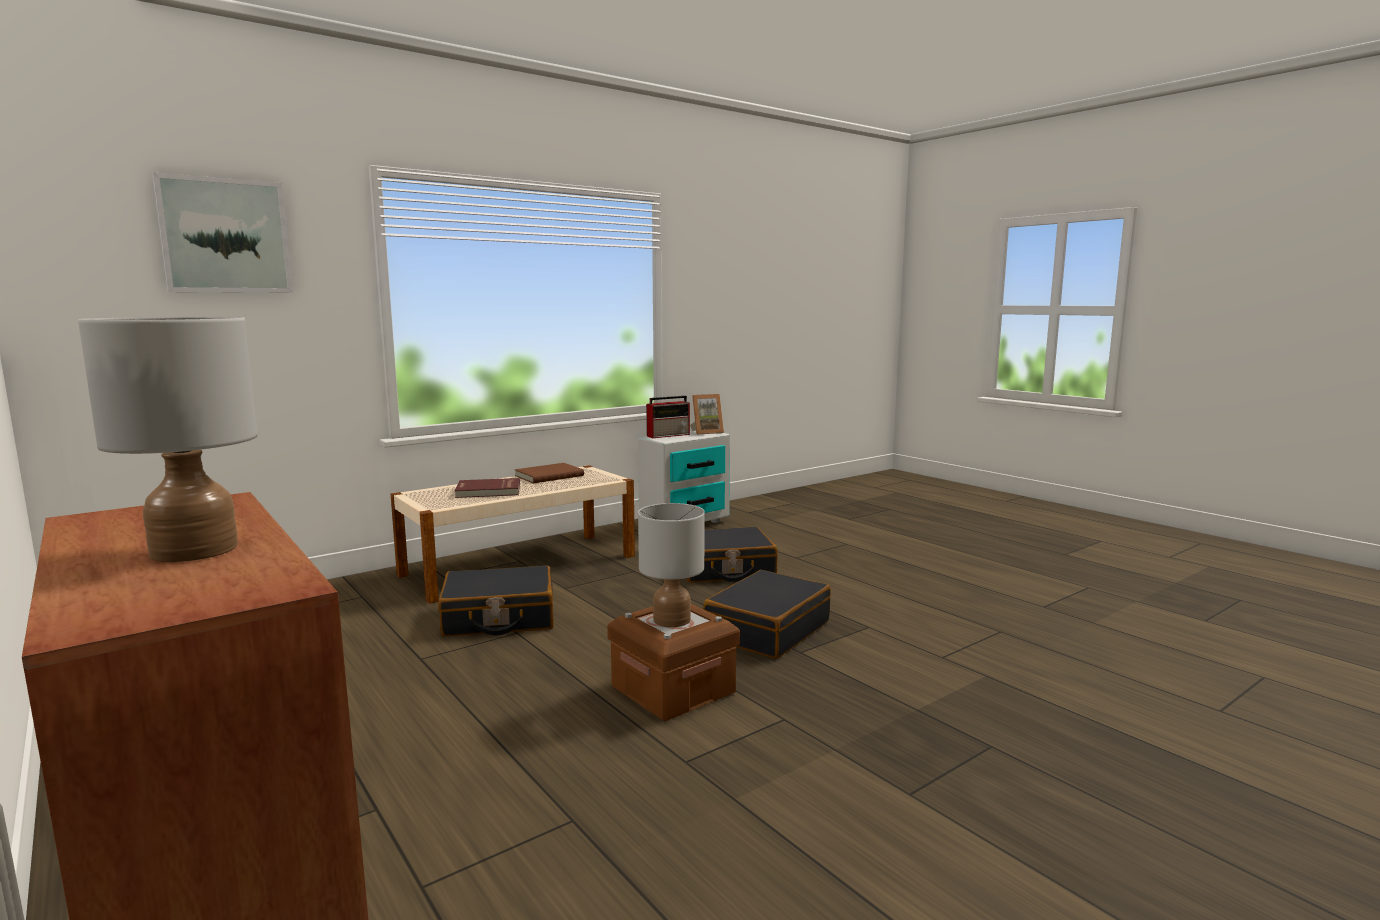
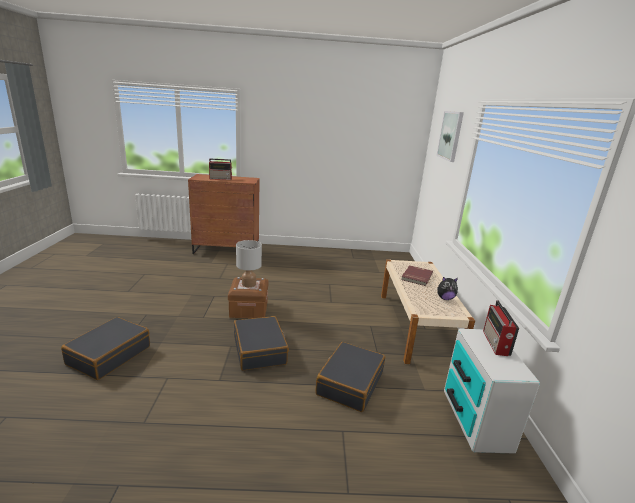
camera: 125 degrees right, 10 degrees up
(194, 550) = (221, 178): grey table lamp -> radio
(499, 618) = (349, 303): black suitcase -> black suitcase (109, 355)
(548, 475) = (445, 298): brown book -> plush toy
(706, 432) = (507, 369): picture frame -> none

